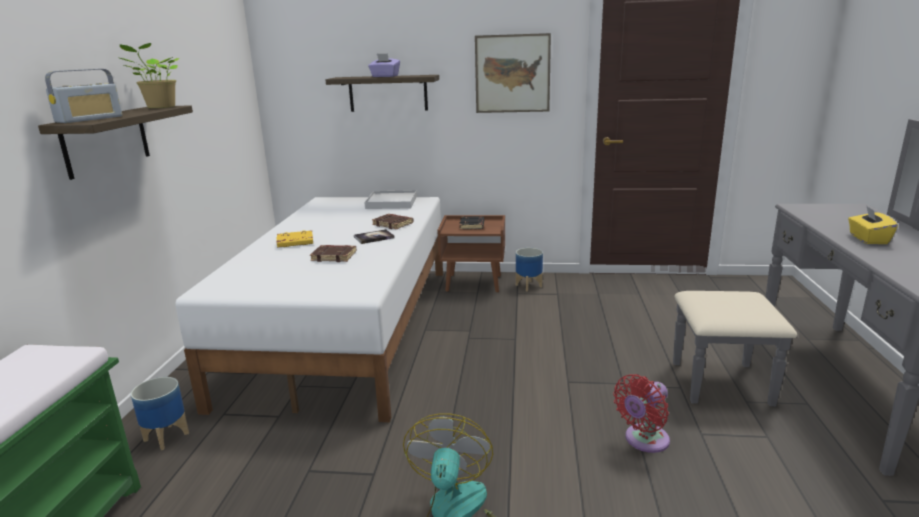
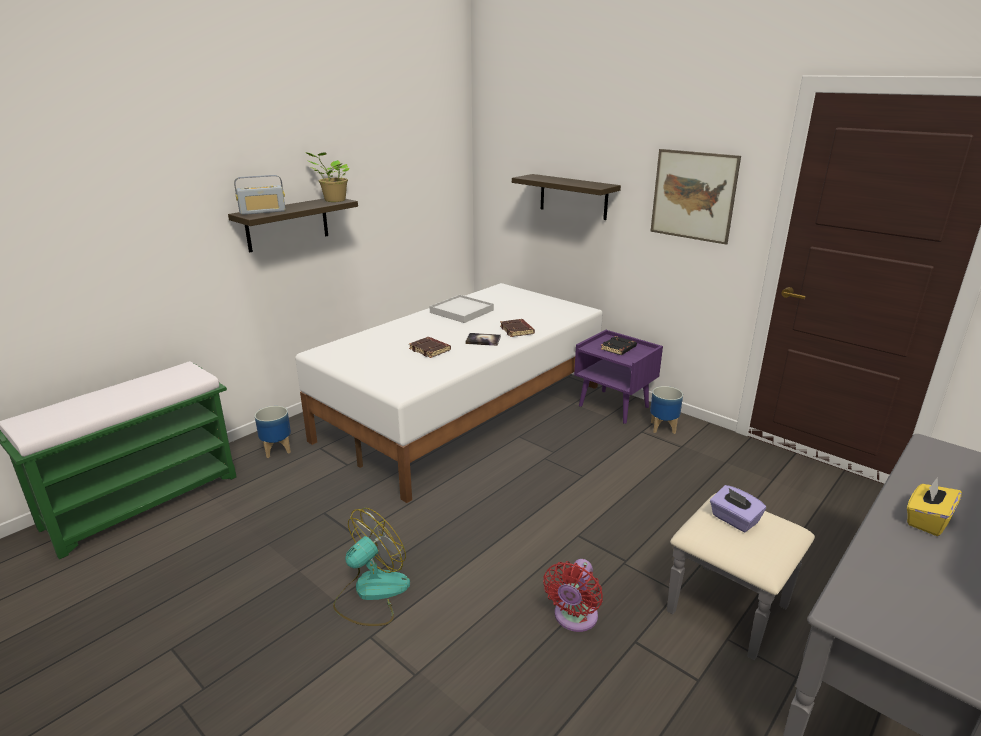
camera: 35 degrees right, 5 degrees up
(295, 243) = (423, 327): yellow book -> none
(385, 76) = (564, 181): purple tissue box -> purple tissue box (734, 520)
(391, 202) = (550, 306): white tray -> white tray (461, 311)
(474, 283) = (614, 406): brown nightstand -> purple nightstand
(644, 441) = (574, 618): red fan -> red fan turned 60 degrees counterclockwise

